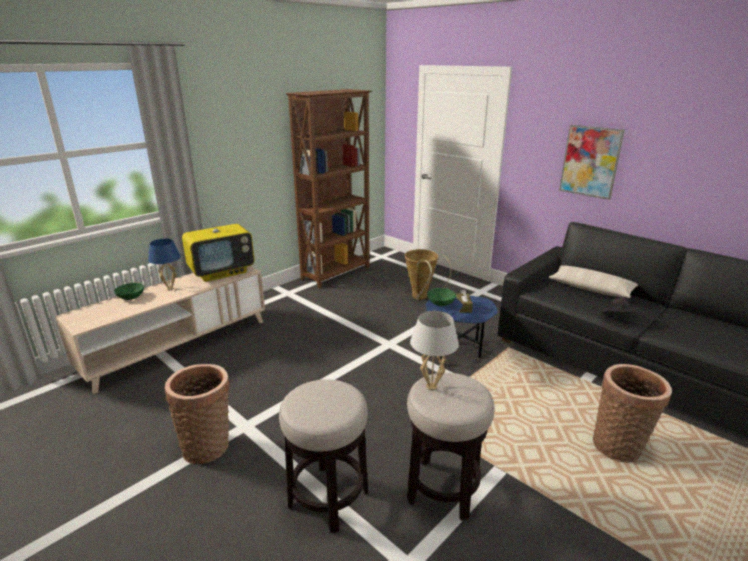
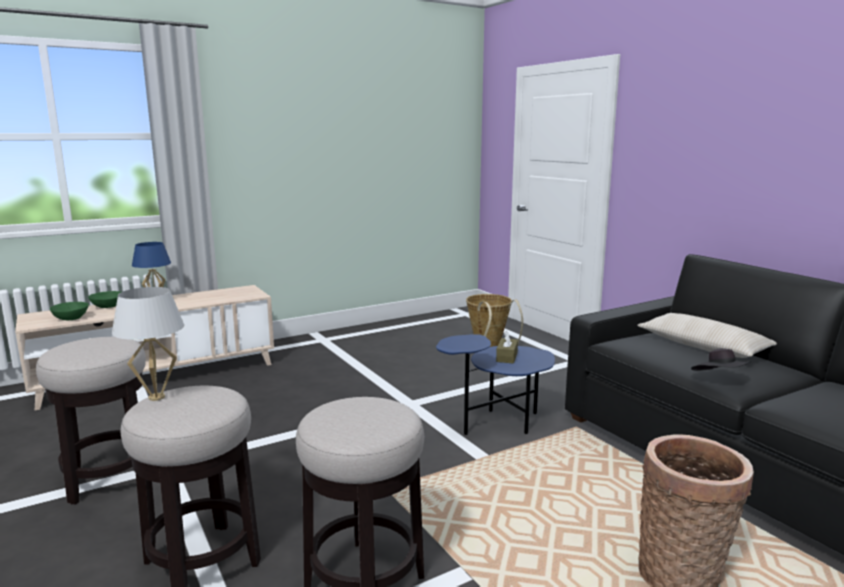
camera: 15 degrees right, 10 degrees down
(208, 445) = (109, 478): basket -> stool
(222, 272) = (226, 294): television -> none
(337, 273) = (397, 326): brown bookcase -> none
(431, 386) = (339, 407): white table lamp -> white table lamp (156, 397)
(440, 303) = (461, 340): green bowl -> green bowl (71, 318)
(590, 161) = (720, 170): picture -> none

